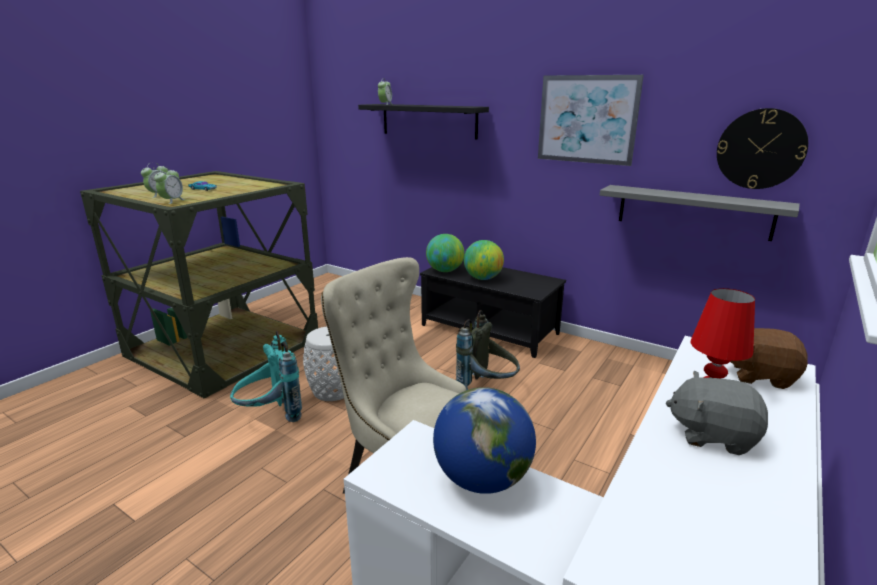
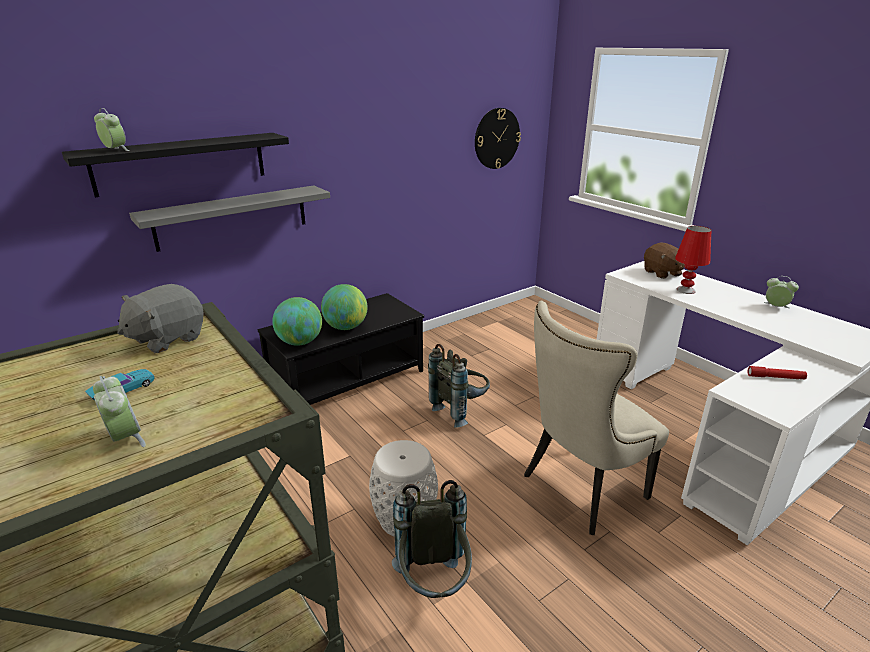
camera: 70 degrees left, 5 degrees up
(172, 201) = (218, 418): alarm clock -> alarm clock (776, 307)
(270, 416) = (434, 586): turquoise backpack -> grey backpack
(482, 479) = (775, 377): globe -> red flashlight
(587, 119) = (381, 133): picture -> none
(693, 211) = (466, 196): grey shelf -> grey shelf (232, 217)
(712, 435) = (728, 302): grey plush toy -> grey plush toy (167, 339)
(759, 375) = (662, 273): brown plush toy -> brown plush toy turned 60 degrees counterclockwise

